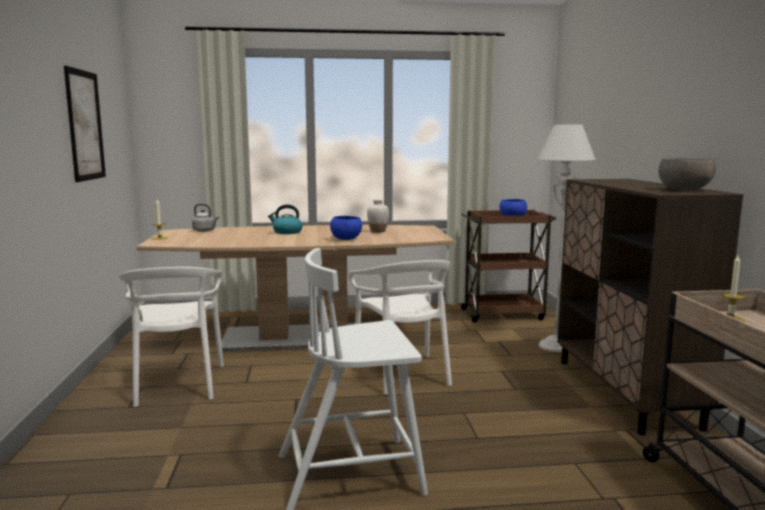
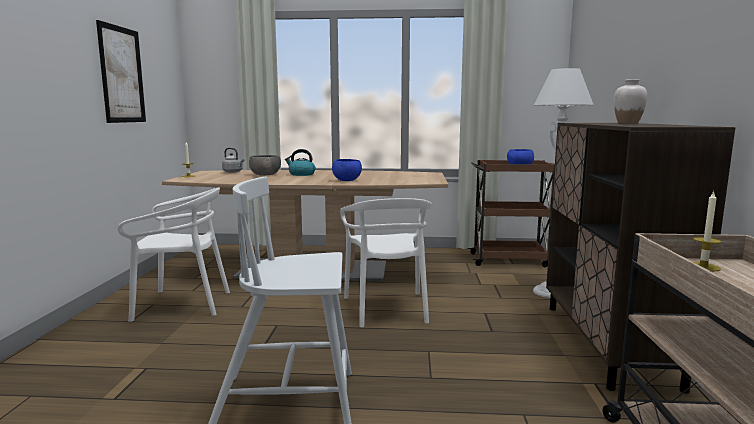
camera: 10 degrees right, 0 degrees up
(177, 384) = (182, 304): white chair -> white chair turned 90 degrees counterclockwise
(377, 231) = (383, 175): white vase -> white vase (627, 123)
(684, 189) = (670, 125): grey bowl -> grey bowl (265, 175)

